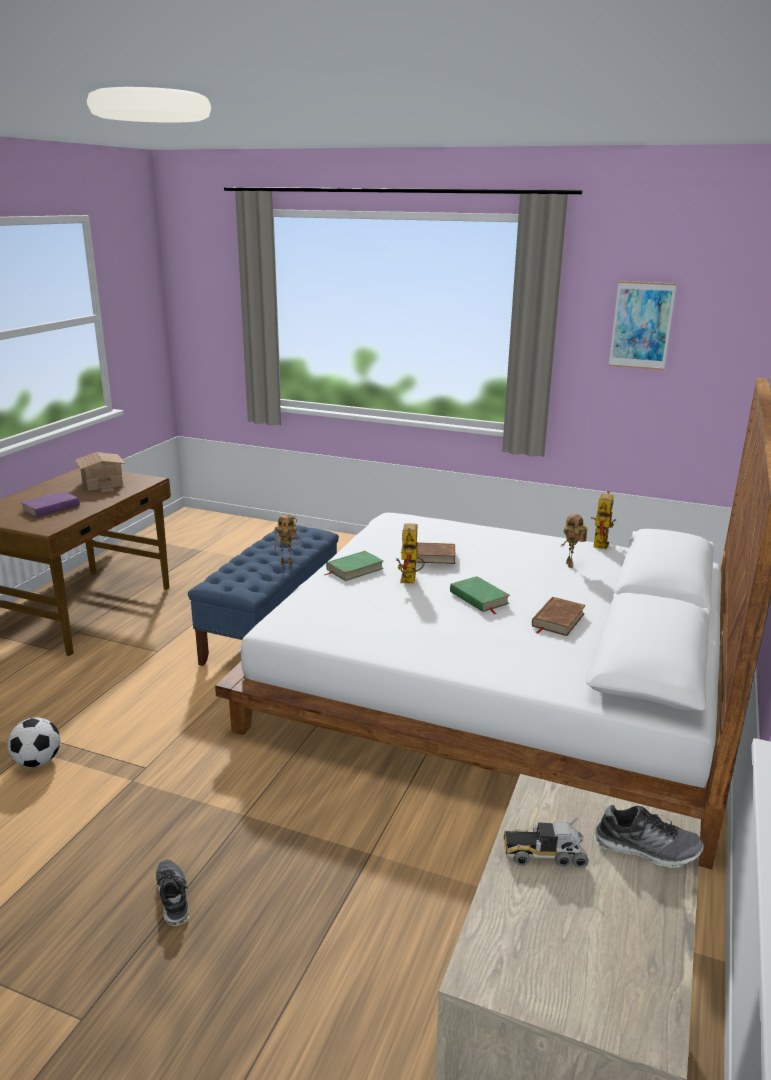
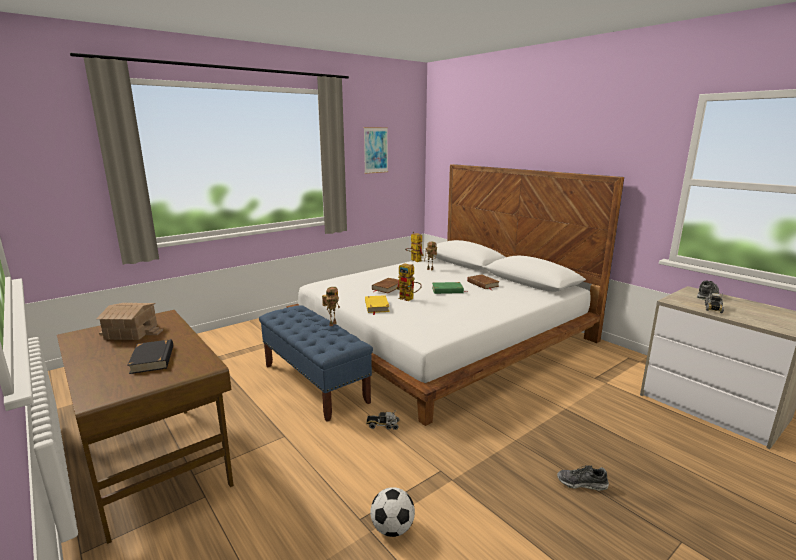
camera: 60 degrees left, 5 degrees down
(51, 508) = (153, 359): purple book -> black book
(214, 701) = (382, 425): none -> toy truck
(354, 569) = (376, 306): green book -> yellow book

